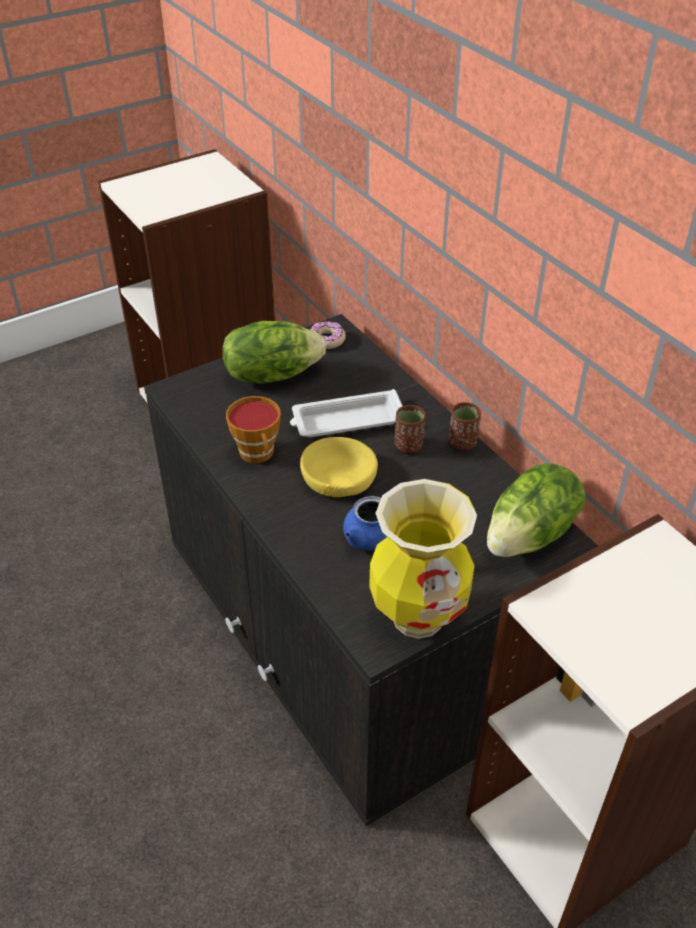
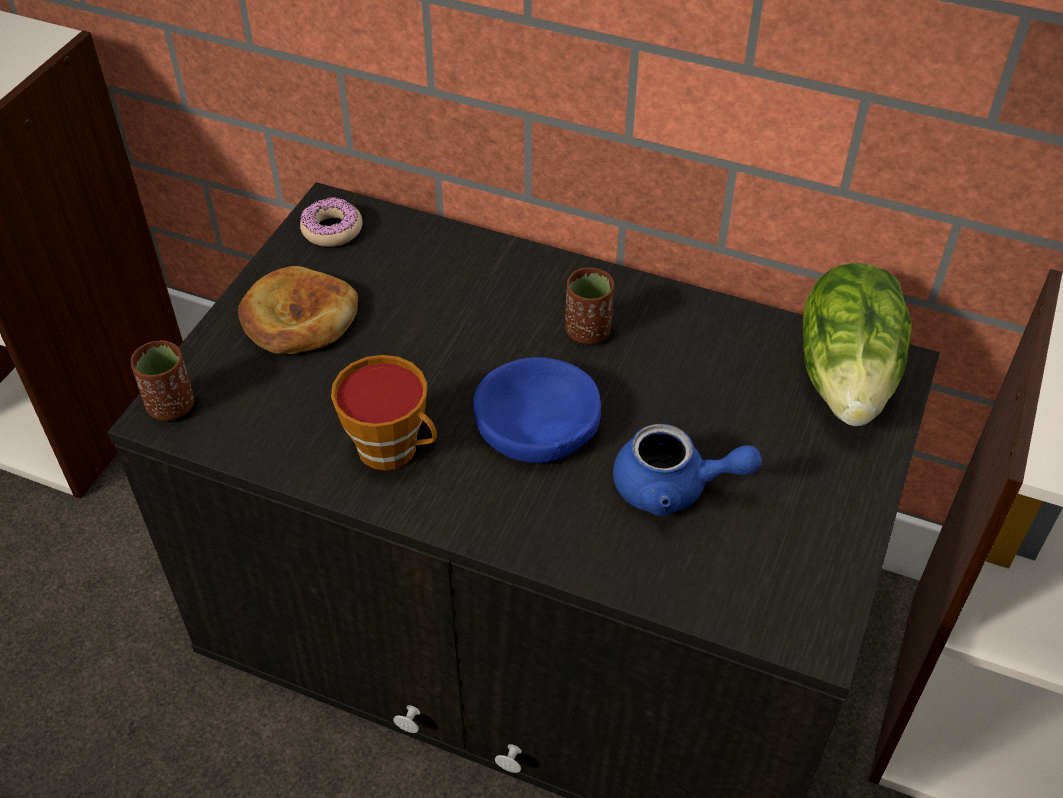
camera: 35 degrees left, 5 degrees up
(271, 374) = (298, 318): lettuce -> bread
(338, 476) = (537, 423): yellow bowl -> blue bowl
(346, 421) = (472, 337): white tray -> none
(418, 617) = (824, 566): vase -> none
(462, 443) = (651, 293): brown cup -> brown cup (171, 406)

